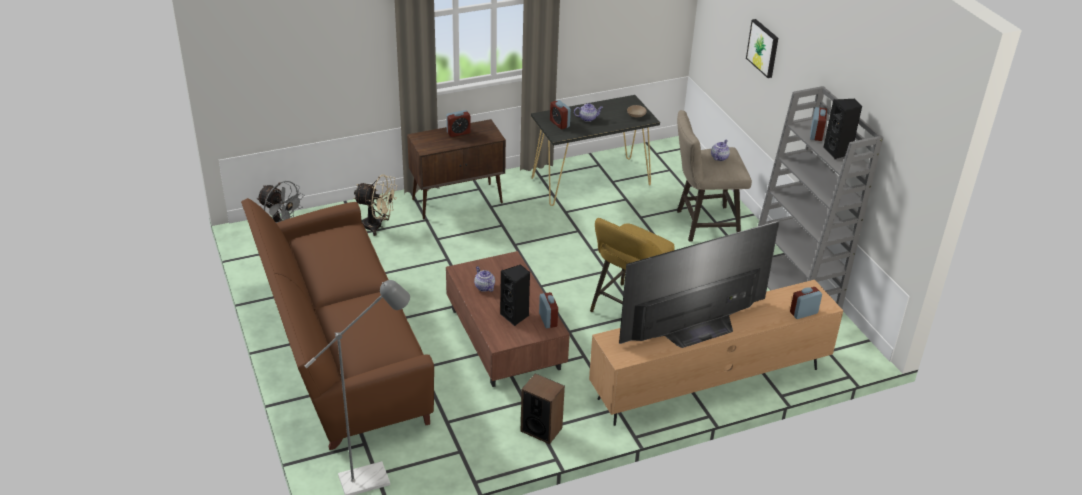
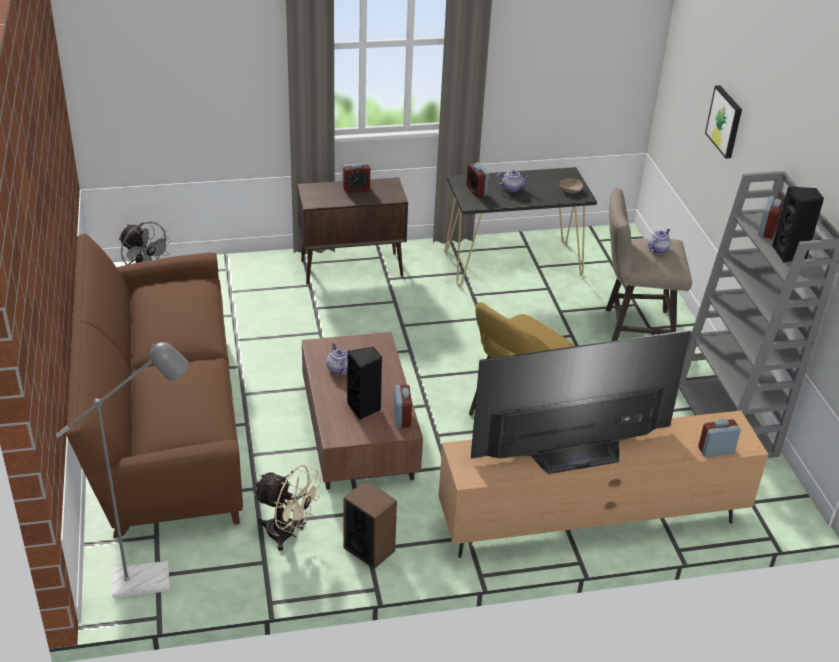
camera: 10 degrees right, 0 degrees up
(377, 226) = (253, 286): beige fan -> beige fan (288, 534)

